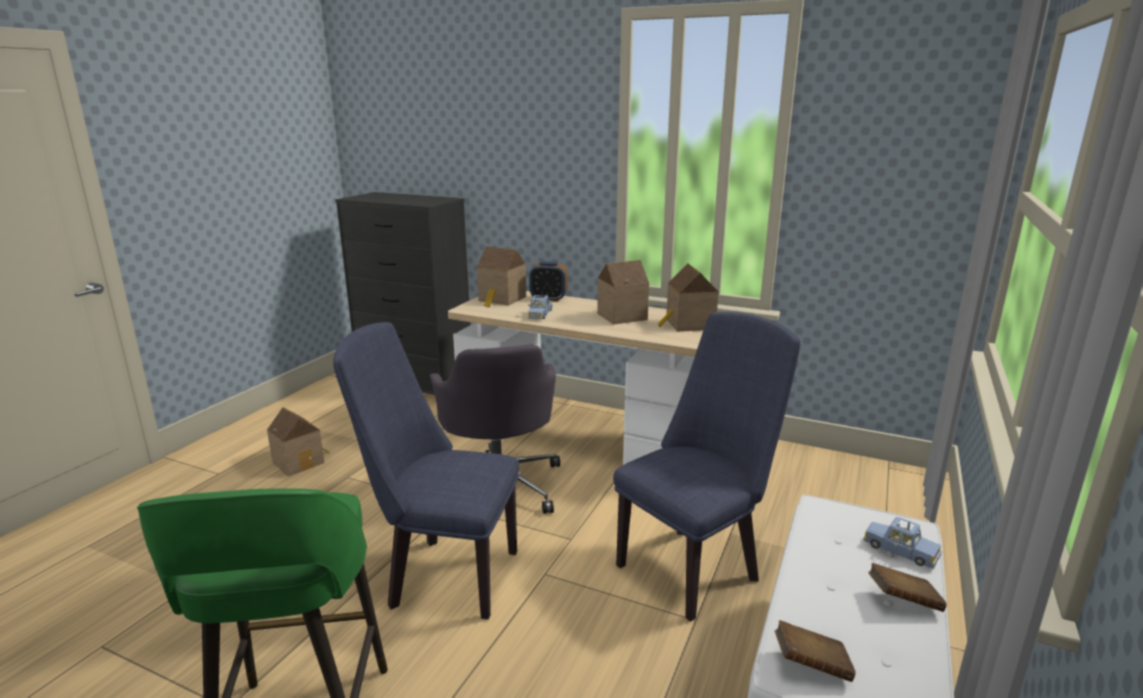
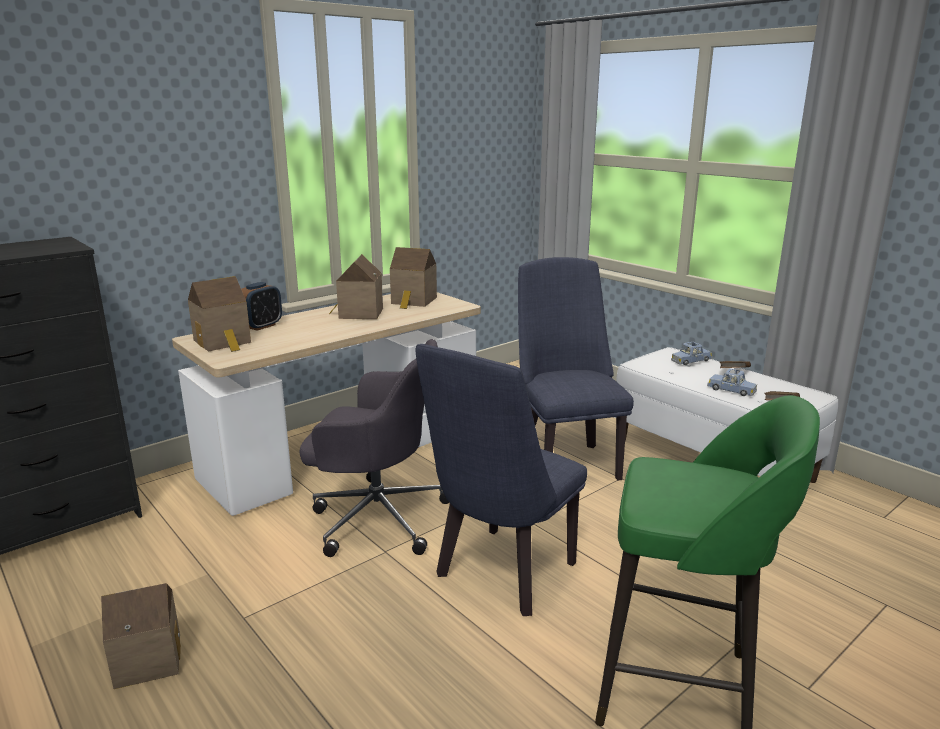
camera: 65 degrees left, 0 degrees up
(540, 314) = (304, 336): blue toy car -> blue toy car (731, 390)

